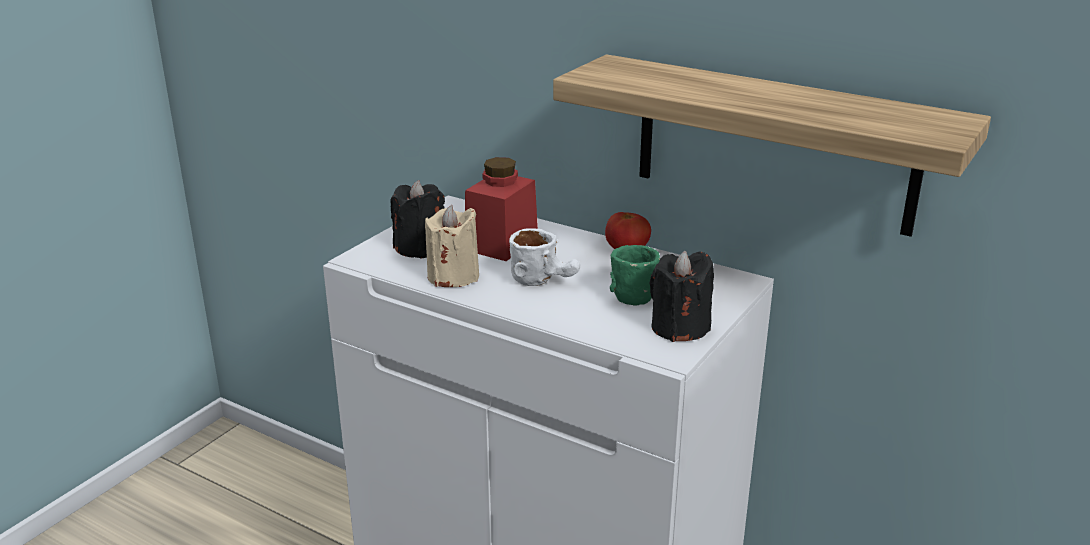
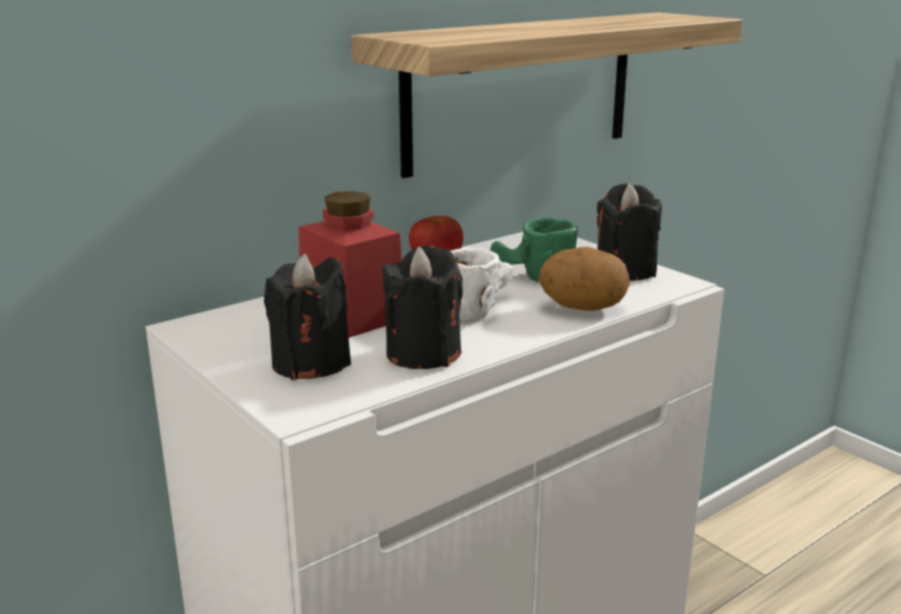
camera: 70 degrees left, 5 degrees down
(453, 276) = (423, 353): beige candle -> black candle
(575, 319) = (582, 308): none -> potato

